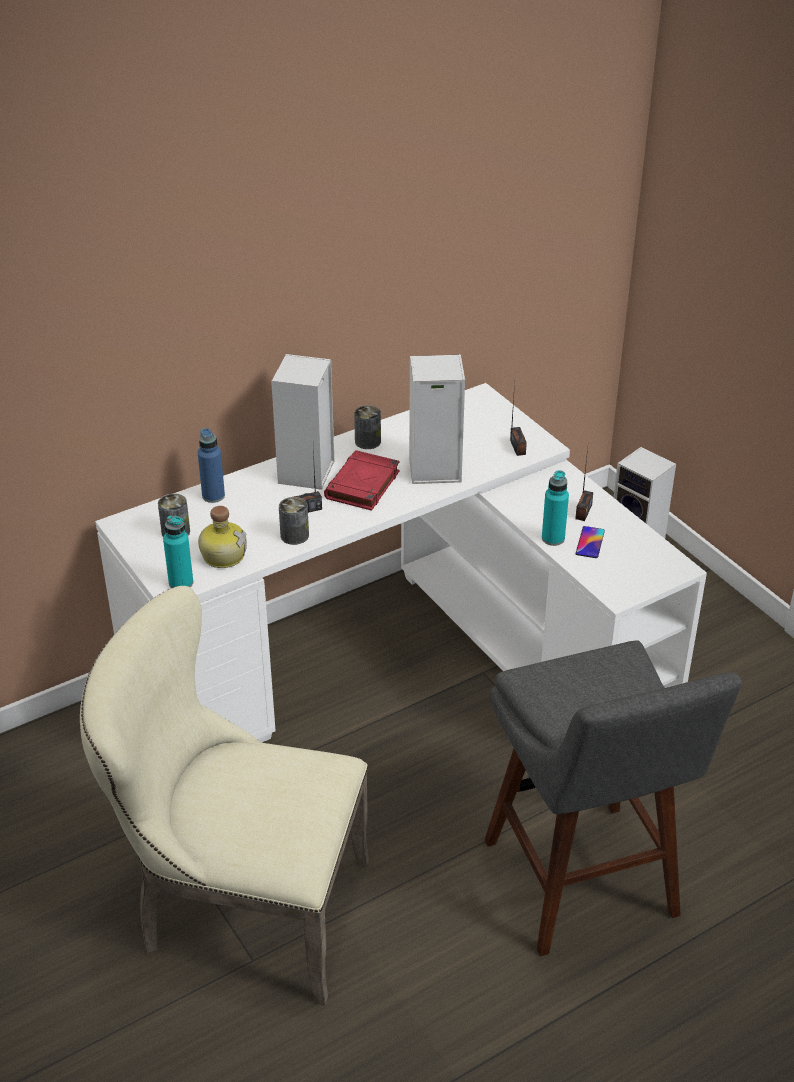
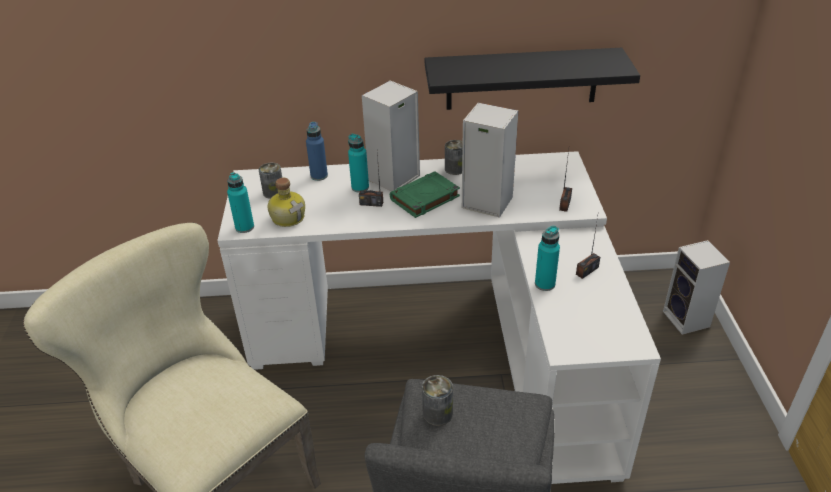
camera: 30 degrees right, 0 degrees up
(276, 495) = (360, 187): none -> turquoise bottle
(294, 535) = (347, 219): can -> can (437, 413)
(362, 485) = (424, 198): red book -> green book
(420, 314) = (522, 79): none -> black shelf
(590, 542) = (573, 297): phone -> none

